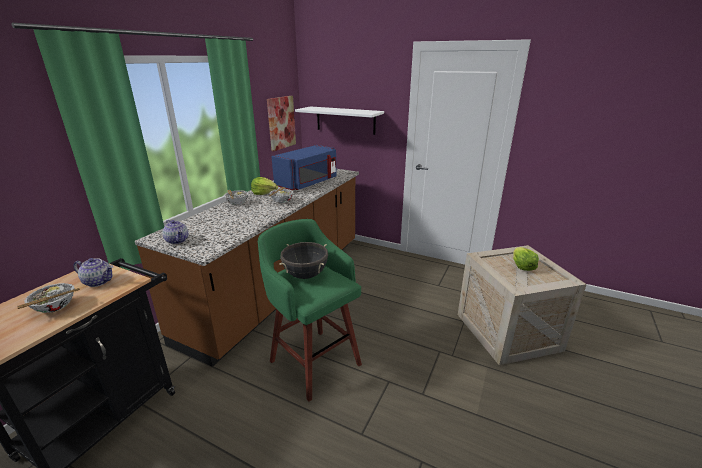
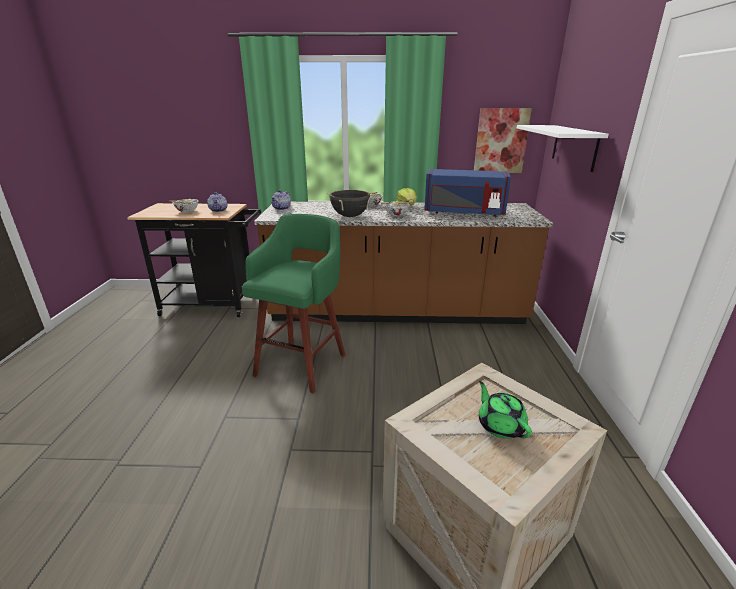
camera: 65 degrees right, 0 degrees up
(305, 275) = (295, 267): black cooking pot -> black cooking pot (350, 216)
(522, 266) = (500, 425): lettuce -> green teapot

